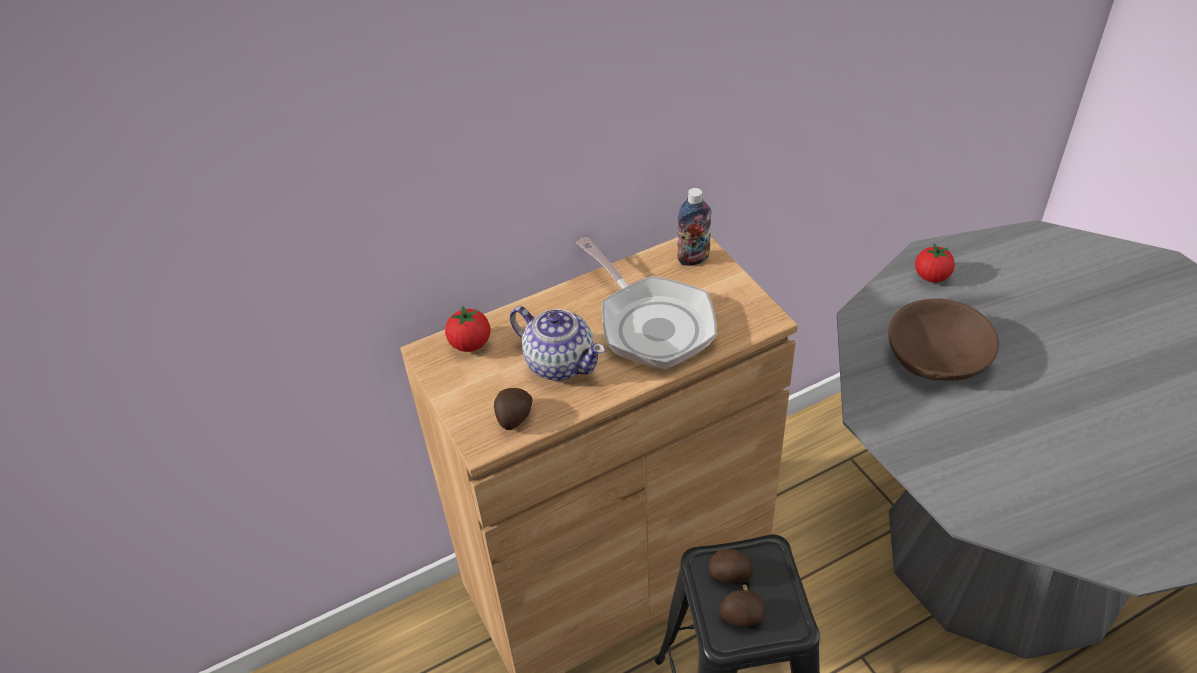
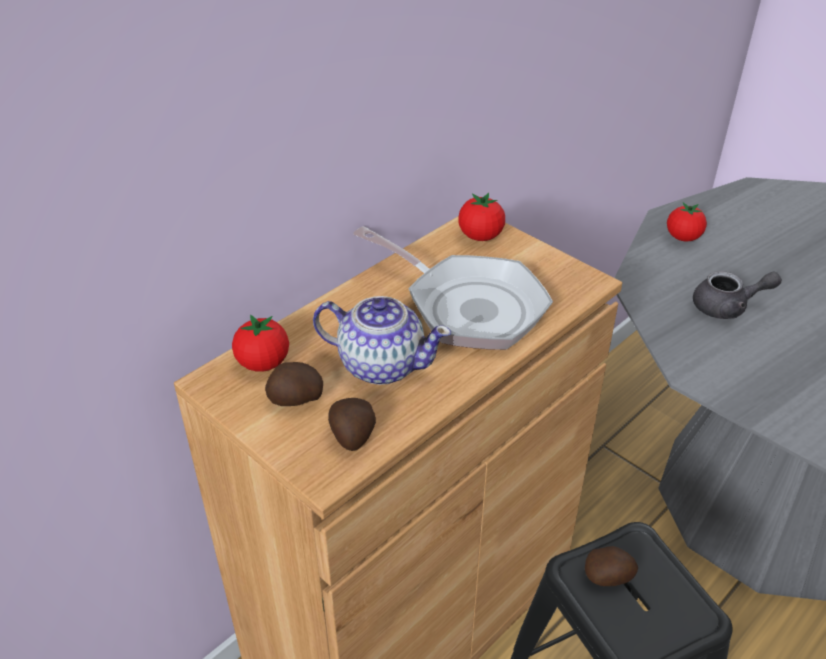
camera: 20 degrees left, 5 degrees down
(693, 258) = (480, 236): bottle -> tomato
(741, 617) = (641, 622): potato -> potato (295, 399)
(937, 357) = (727, 307): brown bowl -> grey teapot

